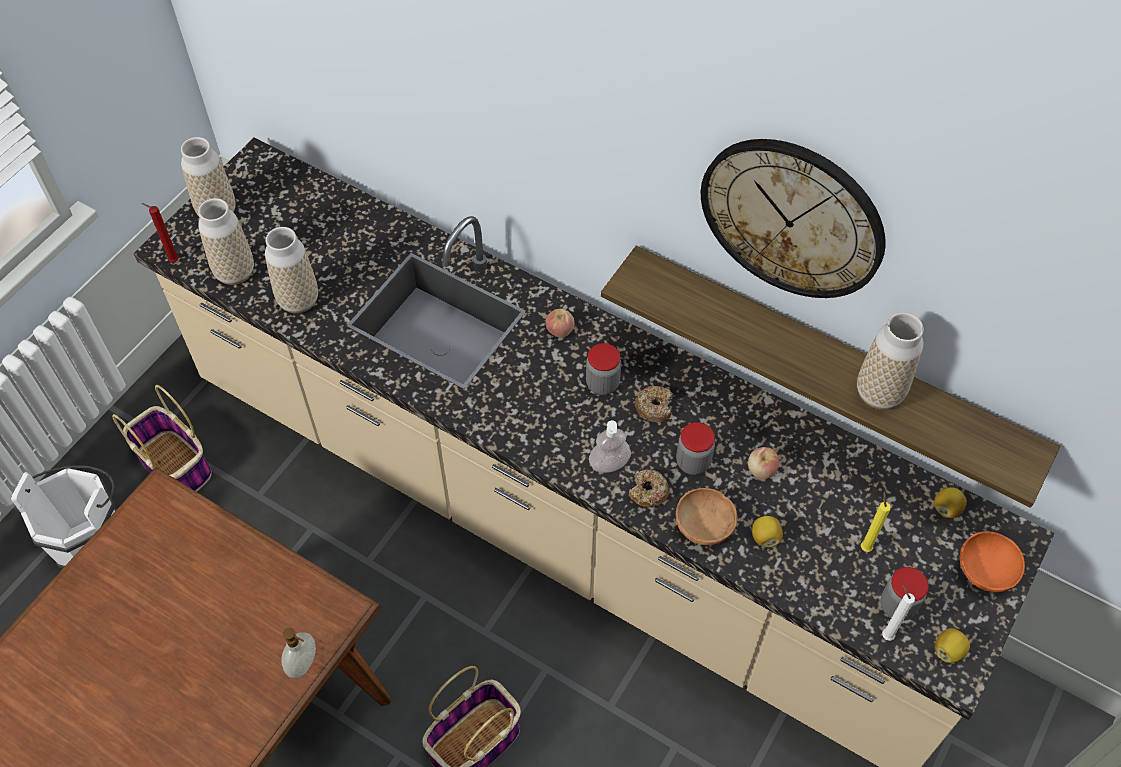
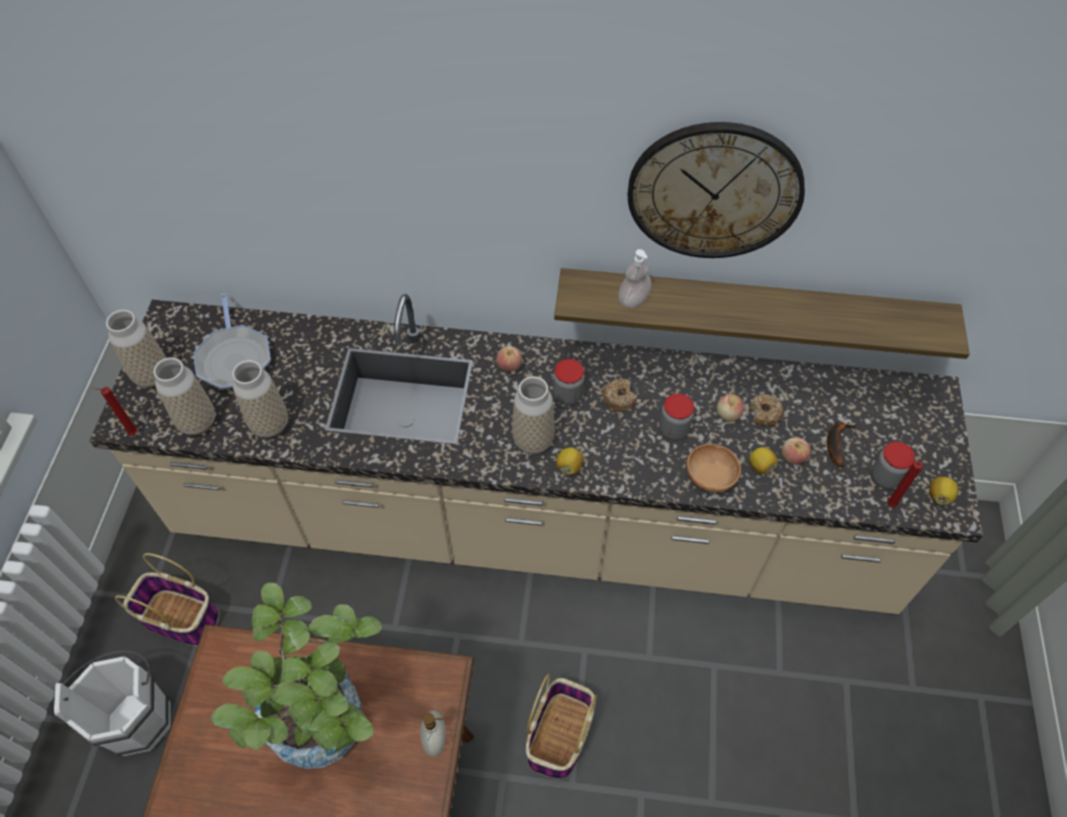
camera: 25 degrees left, 0 degrees up
(216, 609) = (330, 727): none -> potted plant
(299, 223) = (234, 358): none -> frying pan
(609, 463) = (609, 457): soap dispenser -> soap dispenser (633, 299)
(648, 492) = (652, 467): donut -> donut (764, 413)
(806, 542) = (792, 457): none -> apple
(865, 546) = (836, 442): yellow candle -> banana
(879, 393) = (813, 314): vase -> vase (533, 440)
(885, 634) = (889, 503): white candle -> red candle
(946, 508) = (876, 389): lemon -> lemon (569, 467)
(985, 572) = (929, 426): orange bowl -> none

